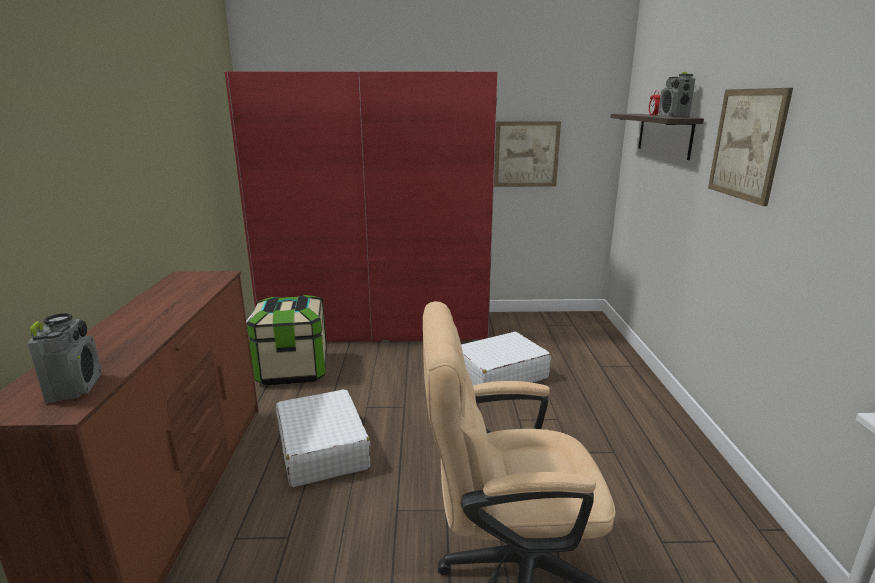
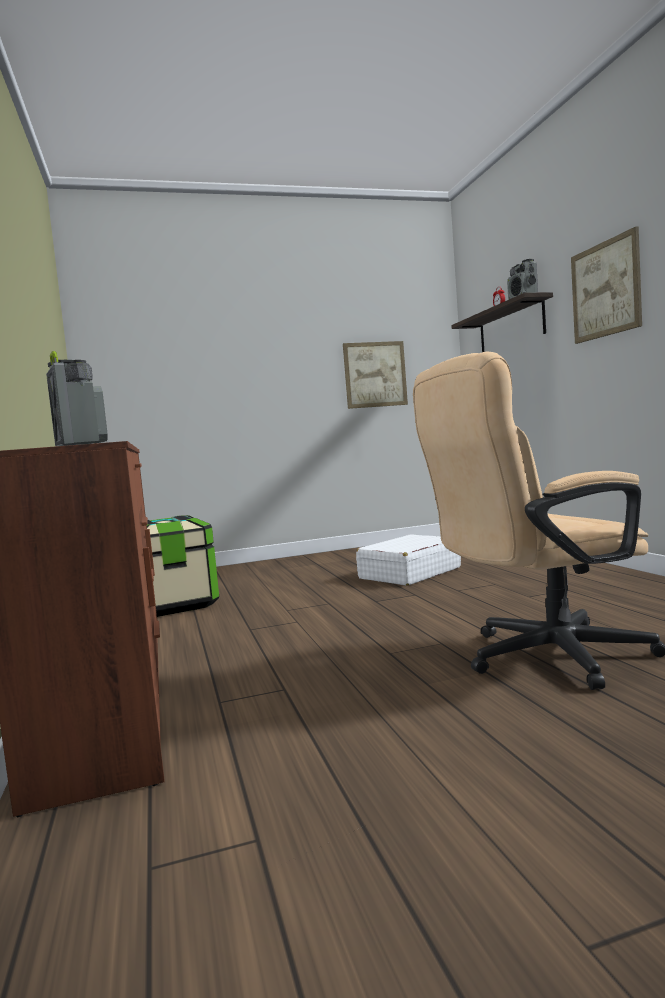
camera: 15 degrees left, 15 degrees down
(323, 449) = (264, 638): white suitcase -> none
(378, 327) = (246, 570): red wardrobe -> none

